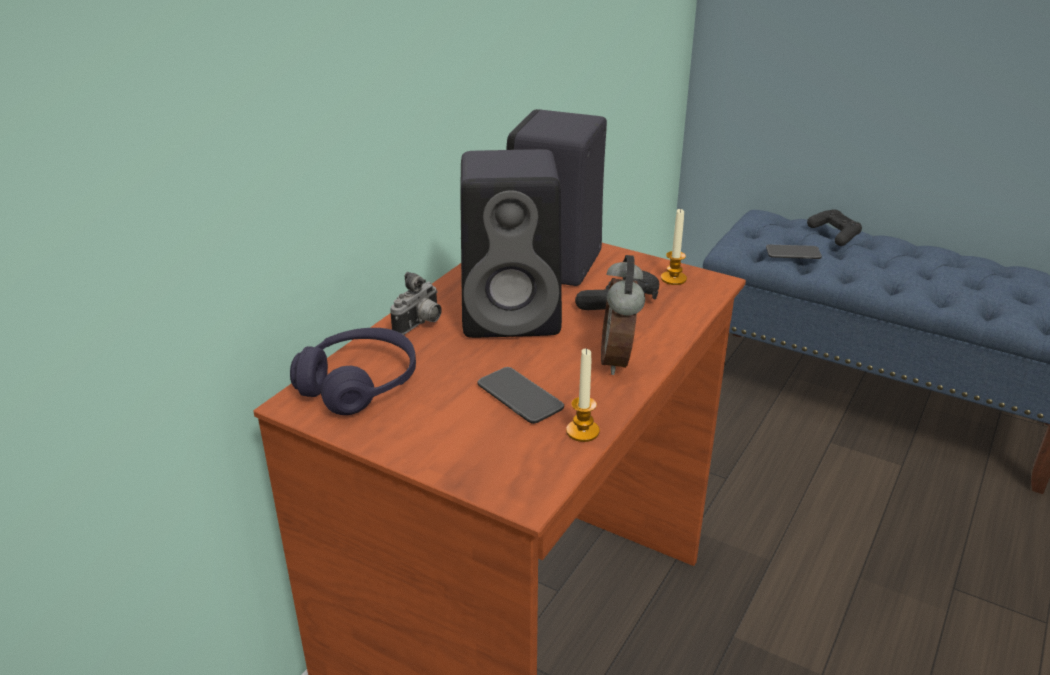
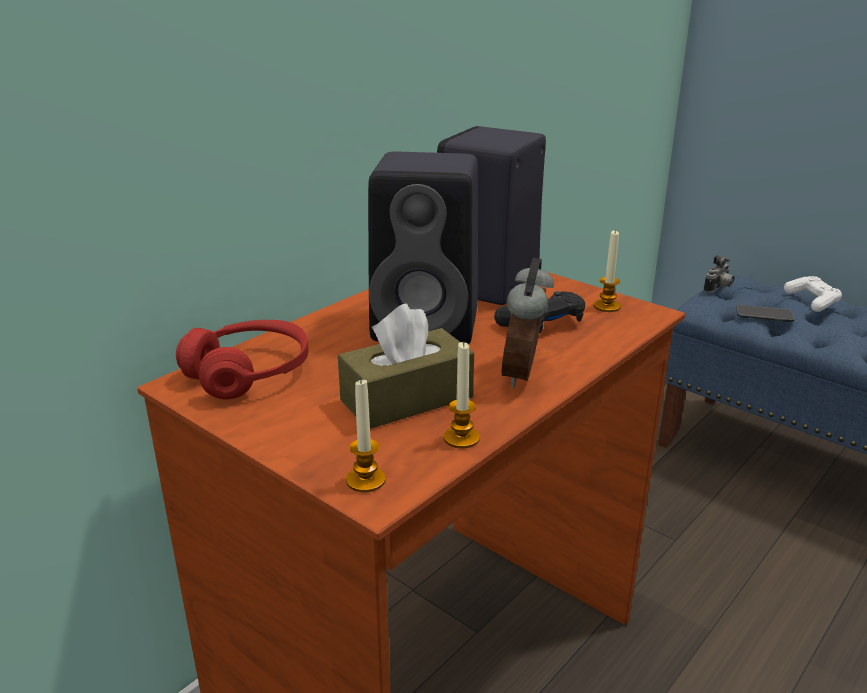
camera: 10 degrees right, 5 degrees down
(359, 384) = (249, 373): purple headphones -> red headphones
(420, 324) = (332, 326): camera -> camera (718, 289)
(511, 483) = (365, 480): none -> candle
(520, 396) = (407, 399): phone -> brown tissue box
(834, 234) = (812, 301): black game controller -> white game controller

